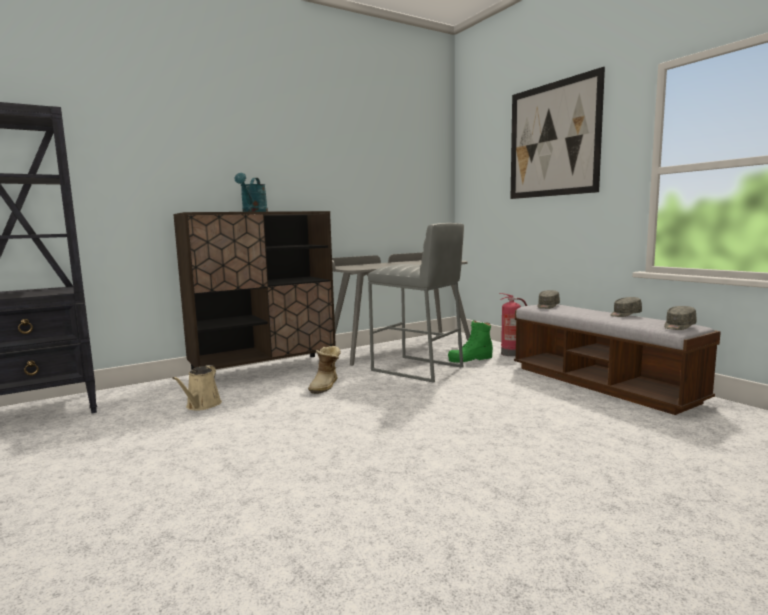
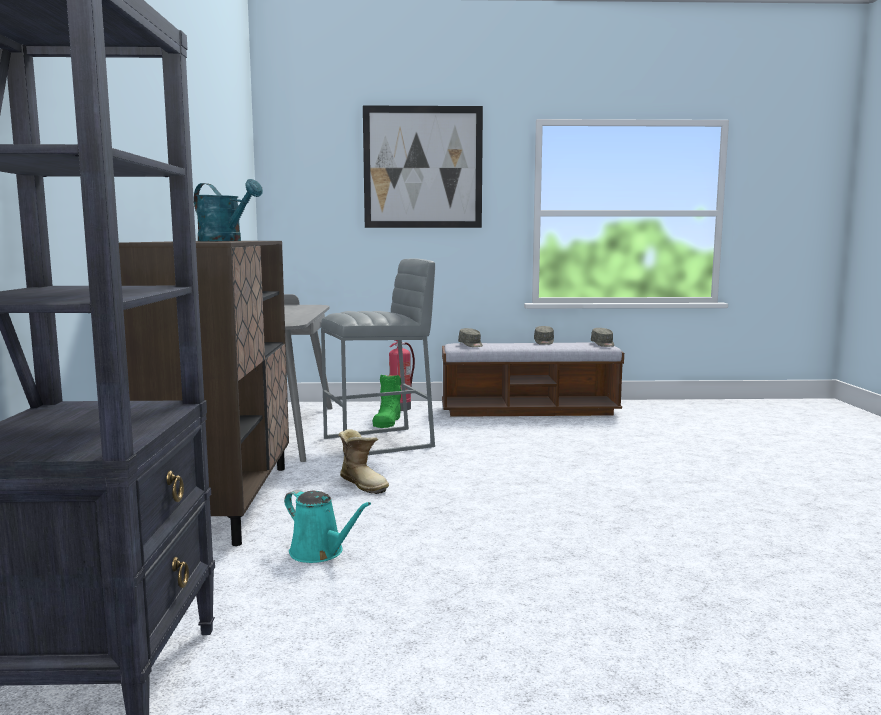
camera: 60 degrees left, 0 degrees up
(202, 405) = (320, 552): beige watering can -> turquoise watering can

